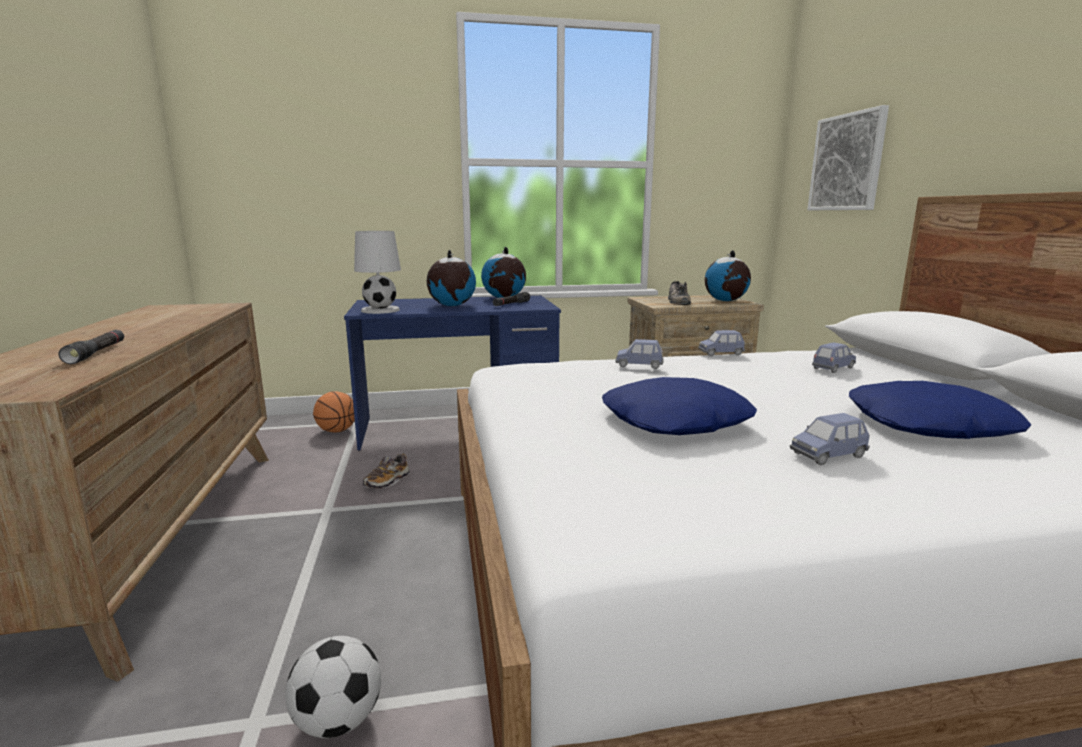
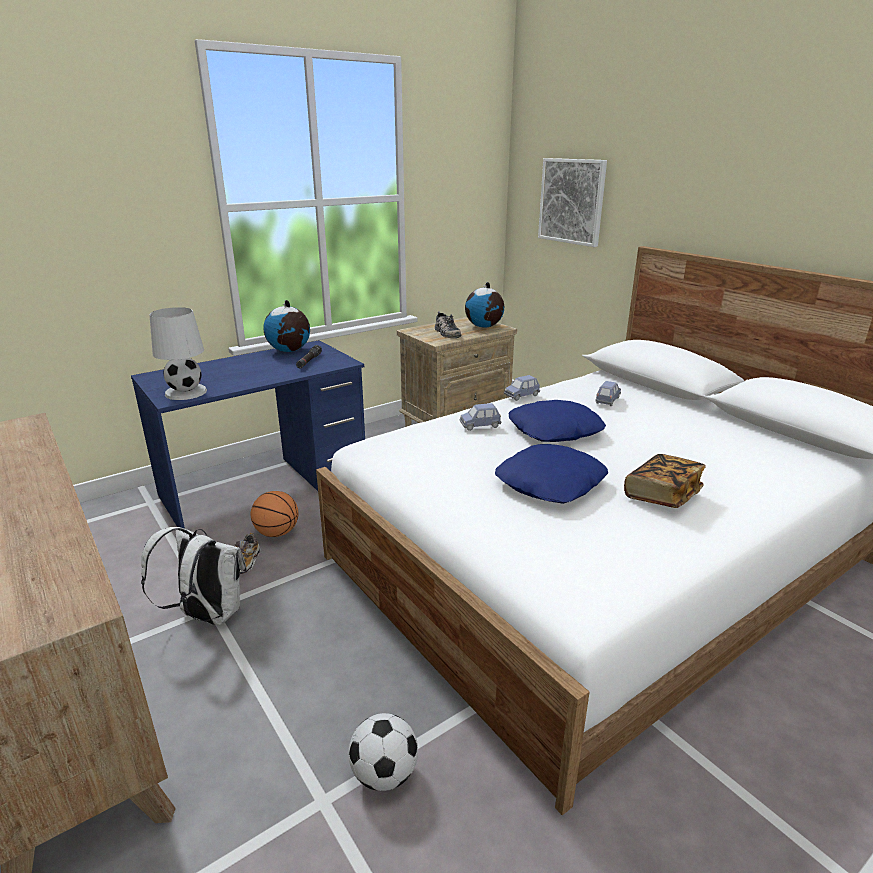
camera: 25 degrees left, 10 degrees up
(97, 353) = (27, 540): black flashlight -> none
(318, 514) = (207, 615): none -> white backpack
(337, 431) = (137, 518): basketball -> basketball (277, 533)
(451, 305) = (252, 372): globe -> none
(828, 455) = (662, 495): blue toy car -> book
(929, 425) = (695, 451): blue pillow -> blue pillow (555, 430)

